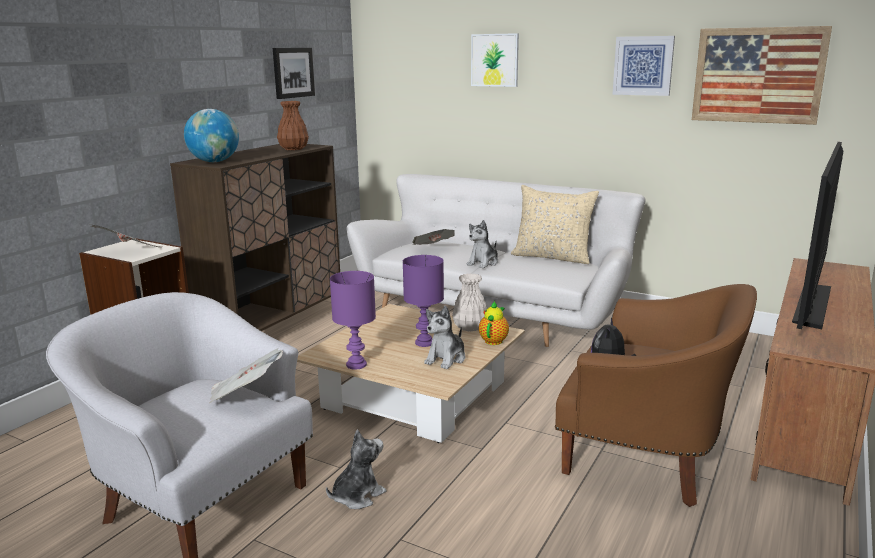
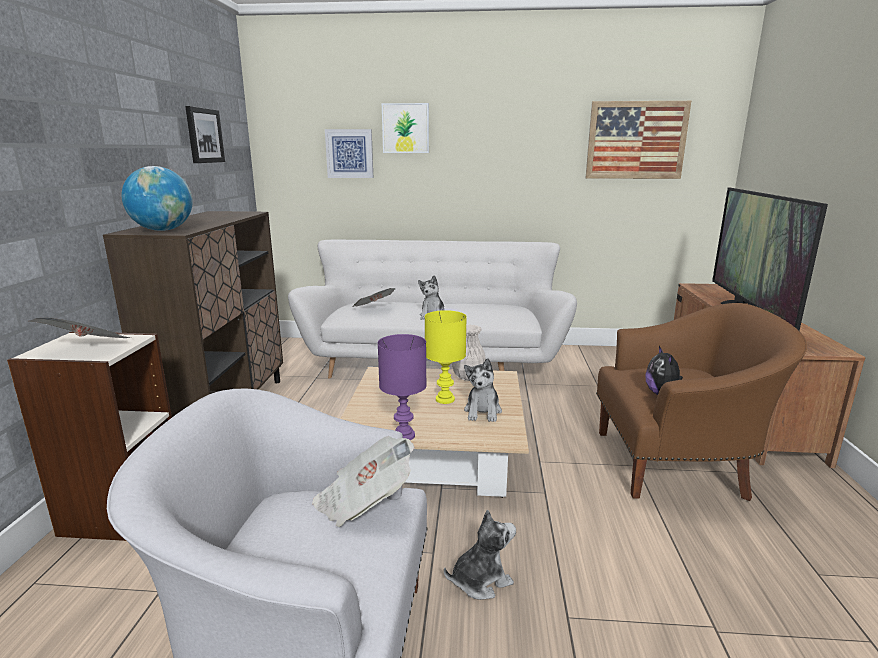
camera: 25 degrees left, 0 degrees up
(293, 149) = (231, 215): brown vase -> none
(357, 496) = (480, 581): plush toy -> plush toy turned 45 degrees clockwise
(423, 342) = (444, 399): purple table lamp -> yellow table lamp
(494, 340) = (503, 385): teapot -> none
(552, 257) = (483, 304): beige pillow -> none
(643, 66) = (544, 133): picture -> picture (349, 153)

